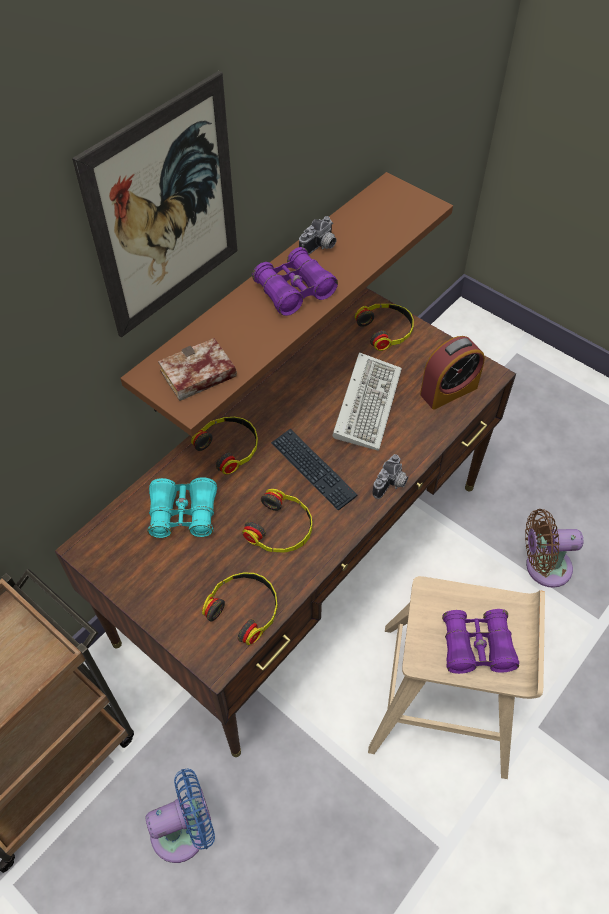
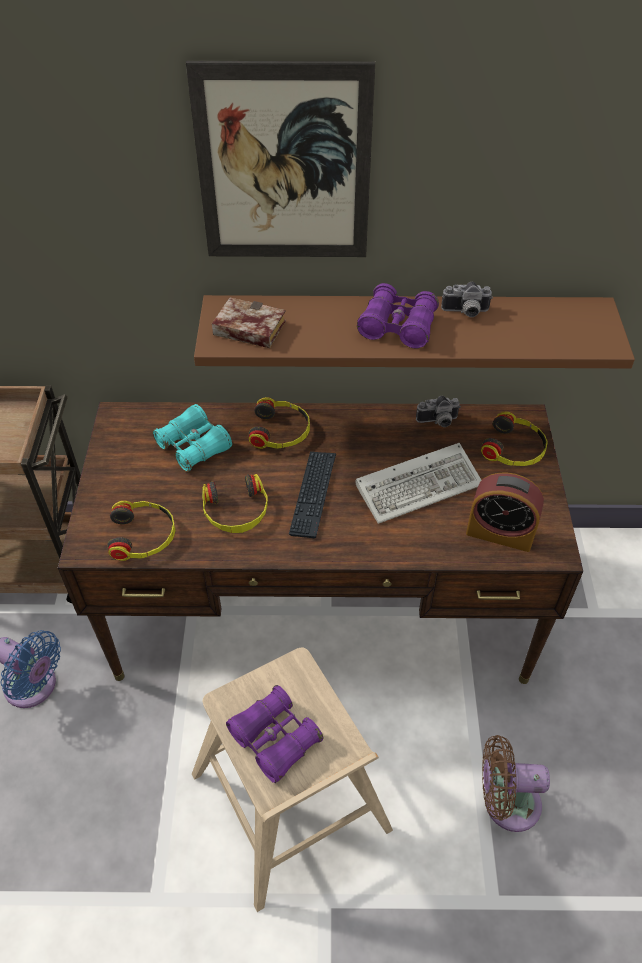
camera: 50 degrees right, 5 degrees down
(391, 485) = (352, 555): camera -> camera (438, 422)
(543, 567) = (505, 802): brown fan -> brown fan turned 45 degrees counterclockwise

